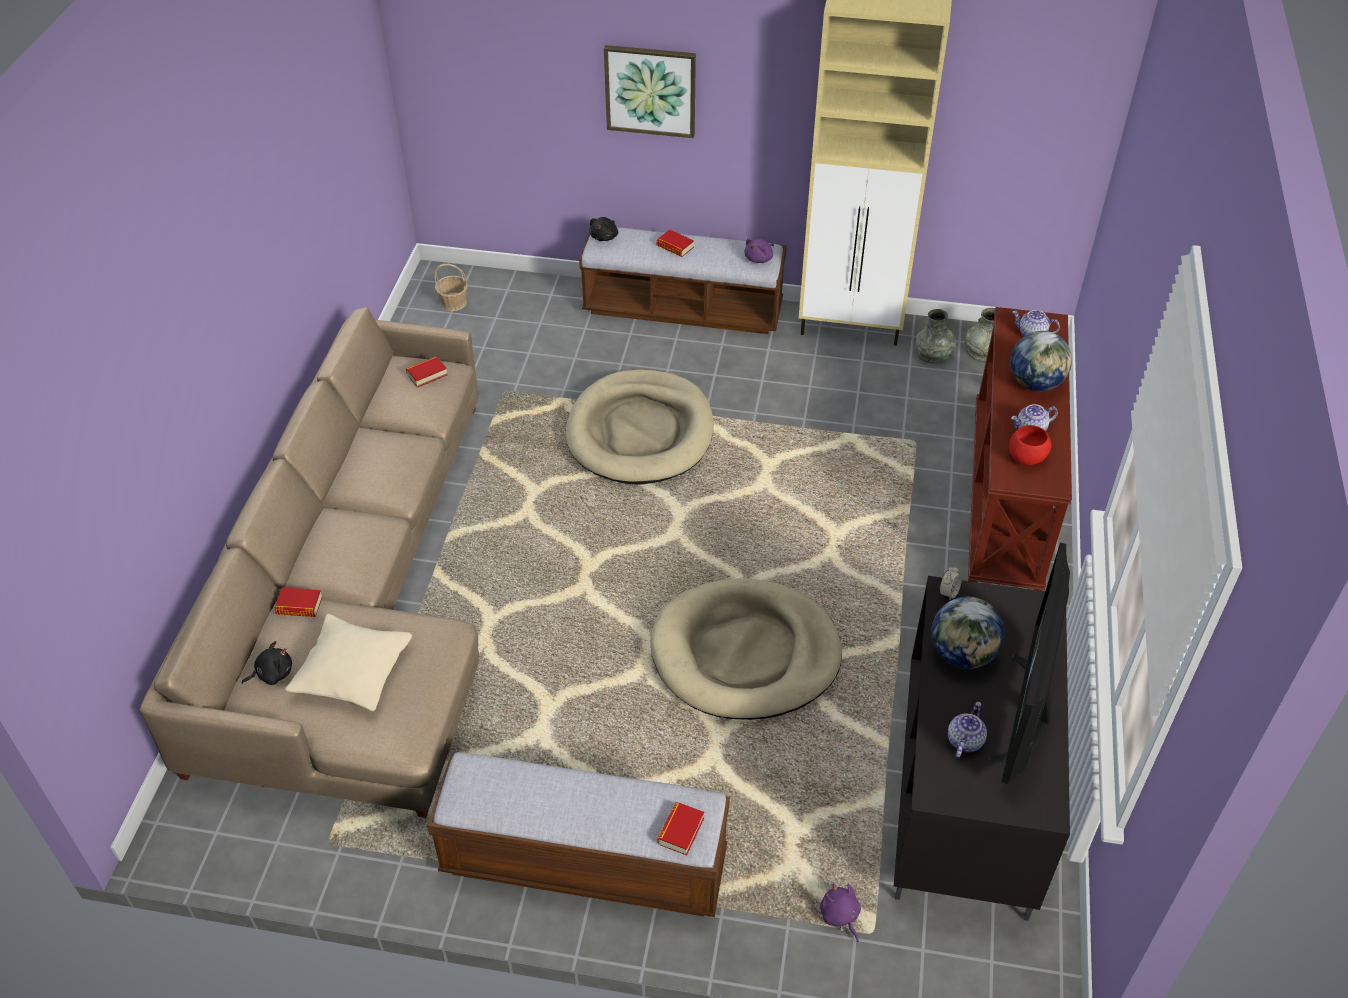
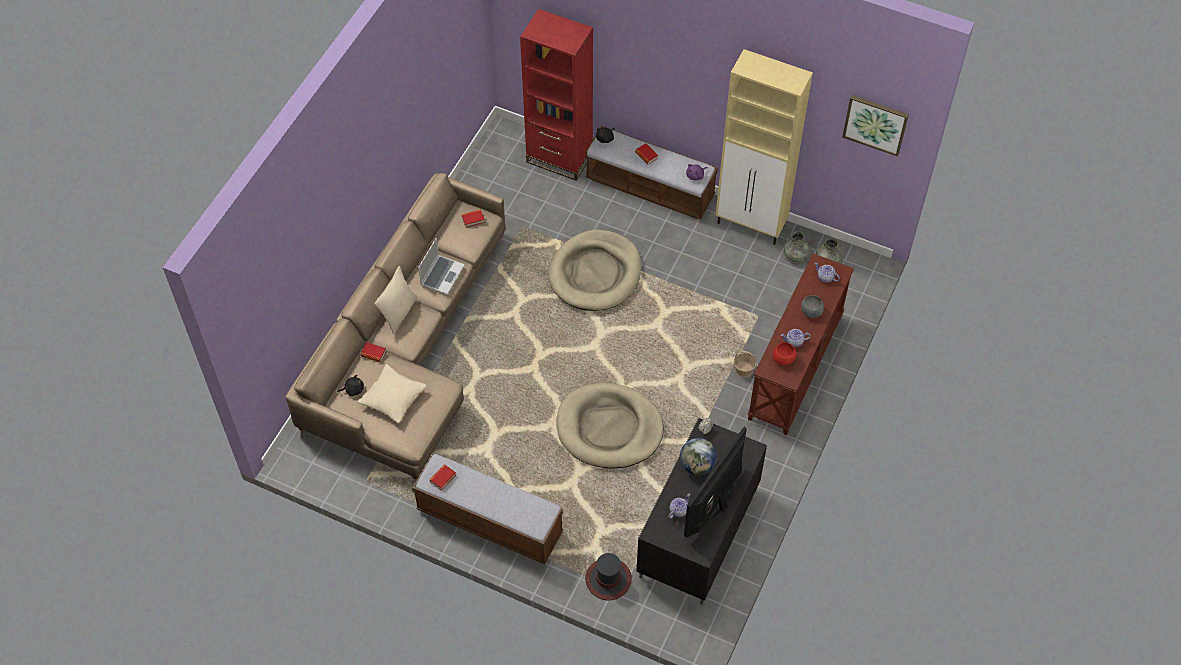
camera: 15 degrees right, 10 degrees up
(332, 532) = (399, 313): none -> beige pillow
(395, 461) = (442, 275): none -> laptop
(453, 302) = (508, 153): basket -> basket (744, 370)
(533, 295) = (559, 158): none -> red bookcase
(650, 90) = (640, 68): picture -> picture (875, 124)
(681, 831) = (532, 520): book -> book (443, 478)
(840, 916) = (608, 579): purple plush toy -> hat
(1035, 383) = (811, 311): globe -> grey bowl

